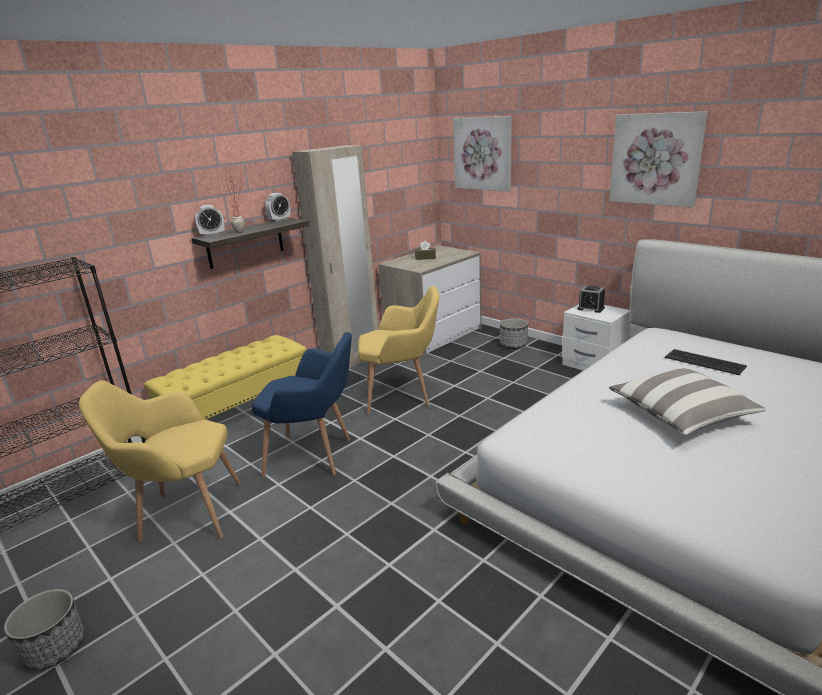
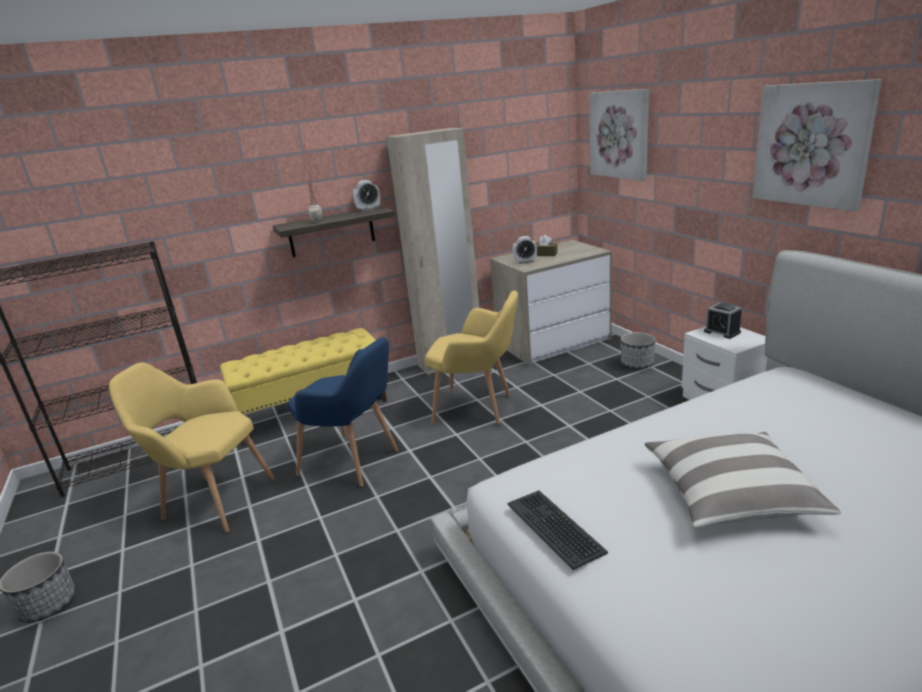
camera: 20 degrees right, 0 degrees up
(212, 235) = (292, 223): alarm clock -> alarm clock (525, 262)
(704, 362) = (819, 426): keyboard -> keyboard (555, 527)

